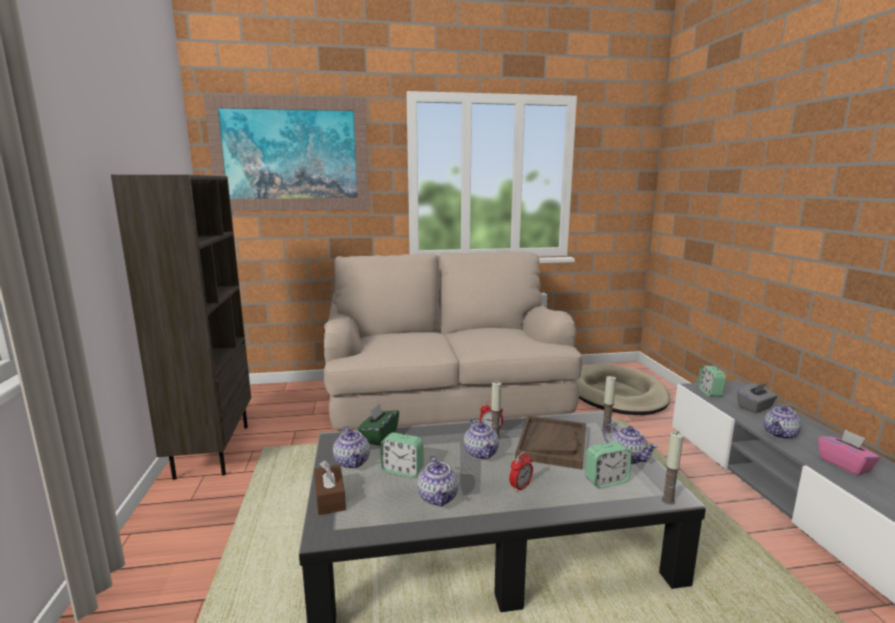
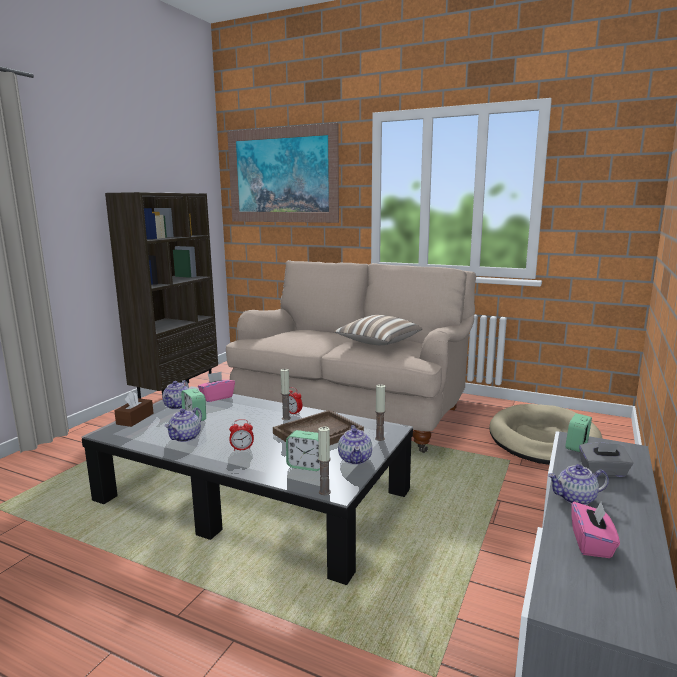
camera: 35 degrees right, 0 degrees up
(379, 437) = (217, 397): green tissue box -> pink tissue box
(481, 453) = (257, 424): teapot -> none
(495, 335) = (378, 343): none -> pillow

